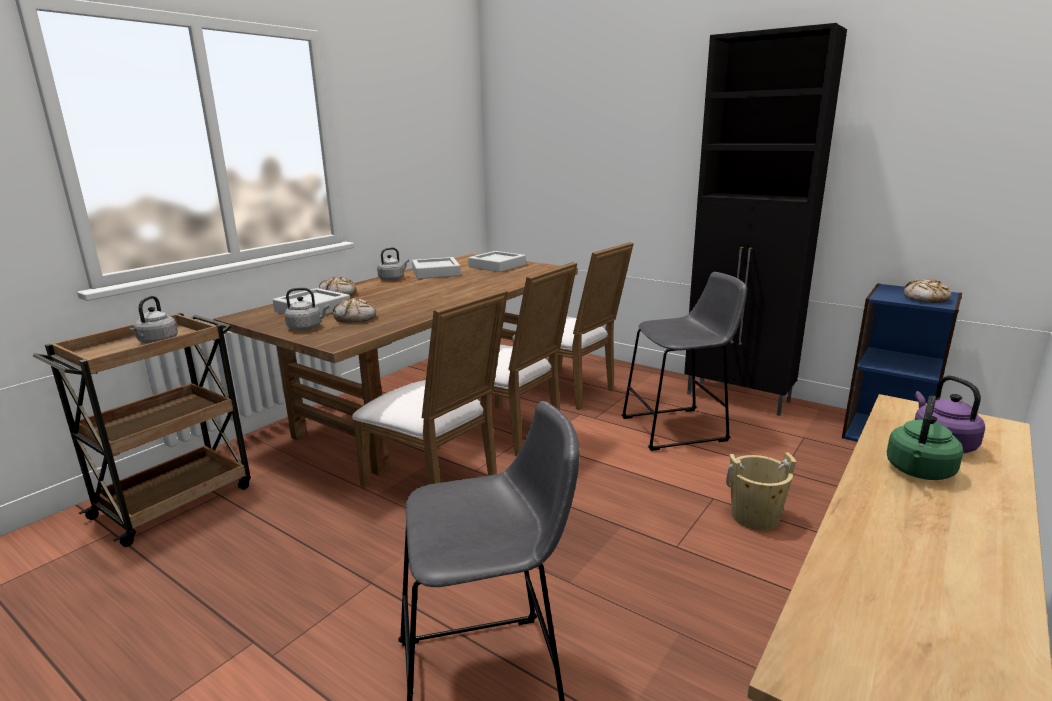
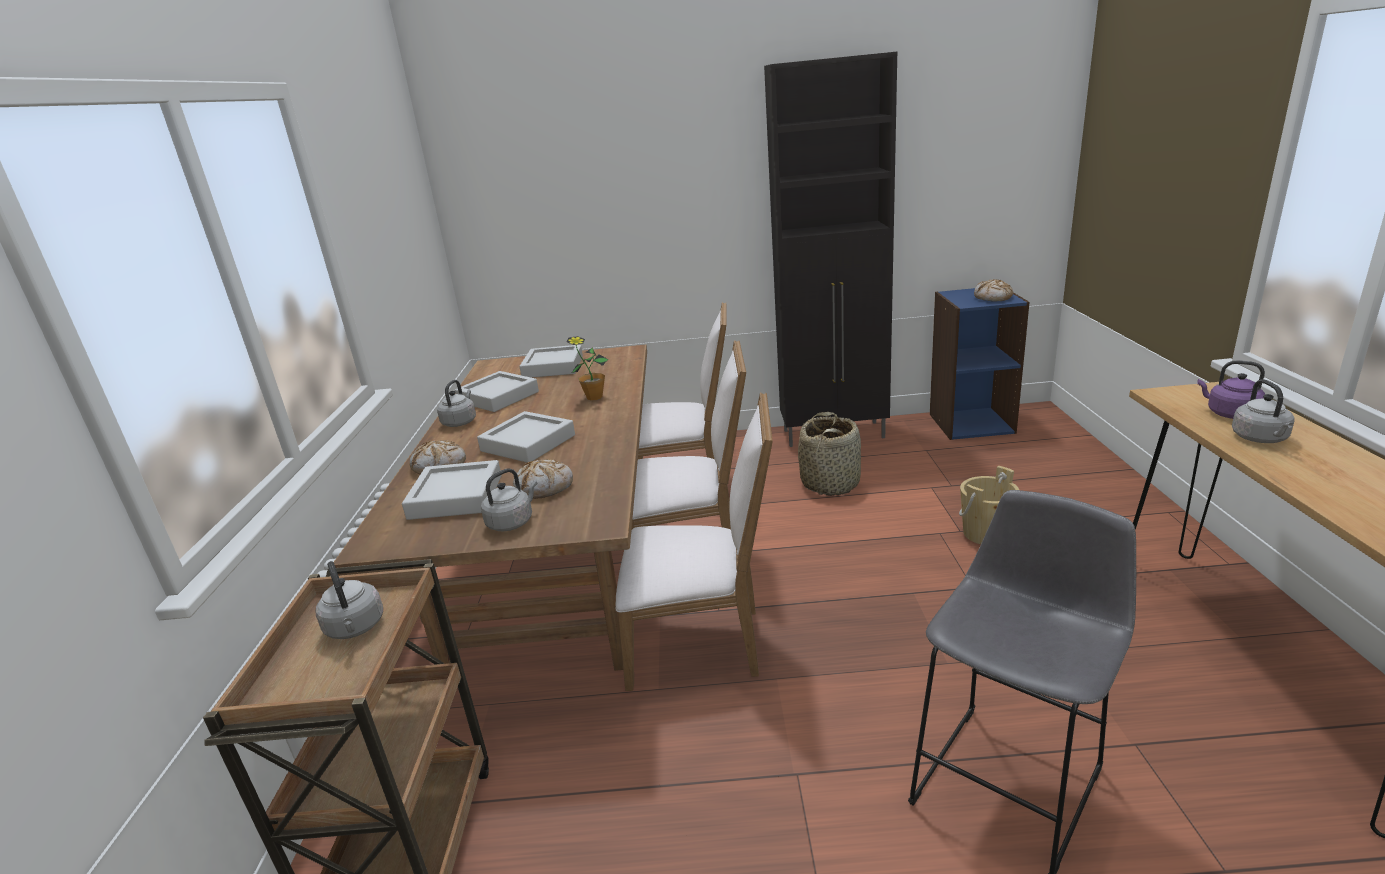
camera: 35 degrees left, 5 degrees up
(397, 297) = (528, 443): none -> grey tray
(480, 286) = (594, 397): none -> potted plant
(679, 428) = (830, 483): grey stool -> basket
(918, 472) = (1261, 439): green kettle -> grey kettle

